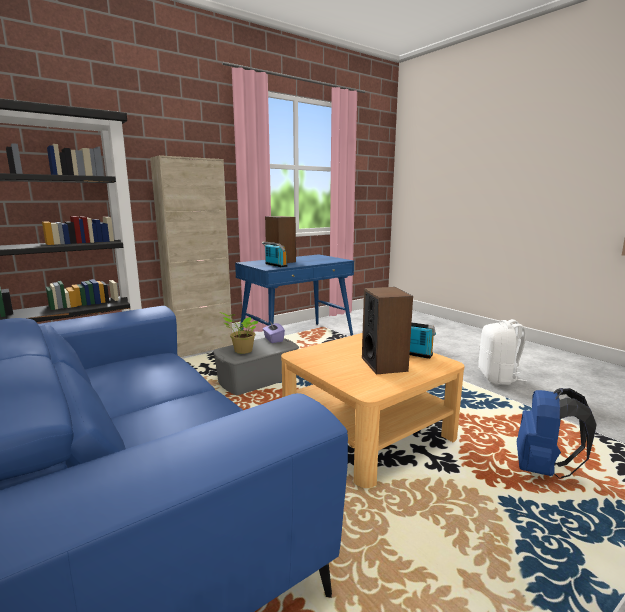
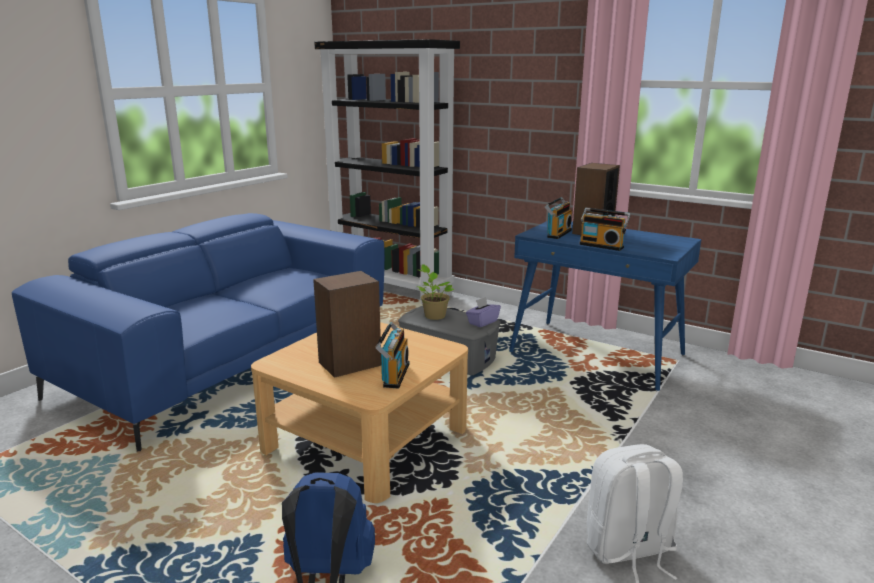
camera: 70 degrees right, 5 degrees up
(201, 348) = (504, 311): beige cabinet -> none
(312, 263) = (602, 245): none -> radio

